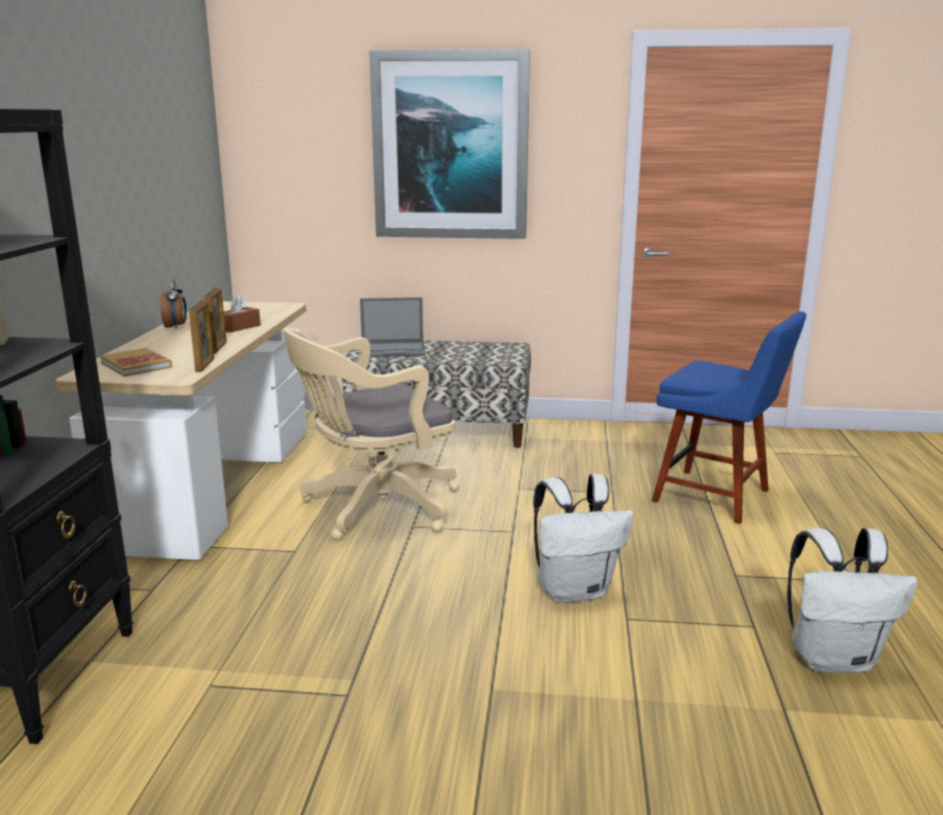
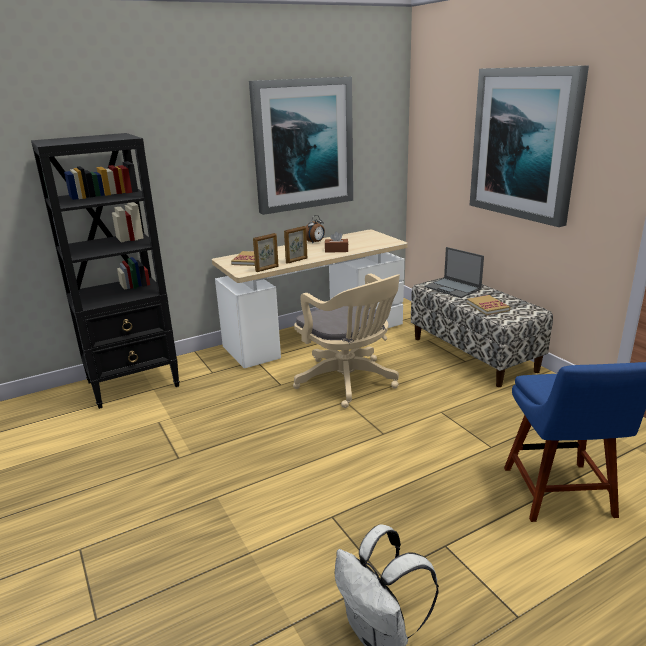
camera: 55 degrees right, 5 degrees up
(131, 158) = (302, 145): none -> picture
(374, 508) = (349, 382): beige office chair -> beige office chair turned 150 degrees counterclockwise
(468, 355) = (487, 306): none -> book
(575, 590) = (342, 484): white backpack -> none

